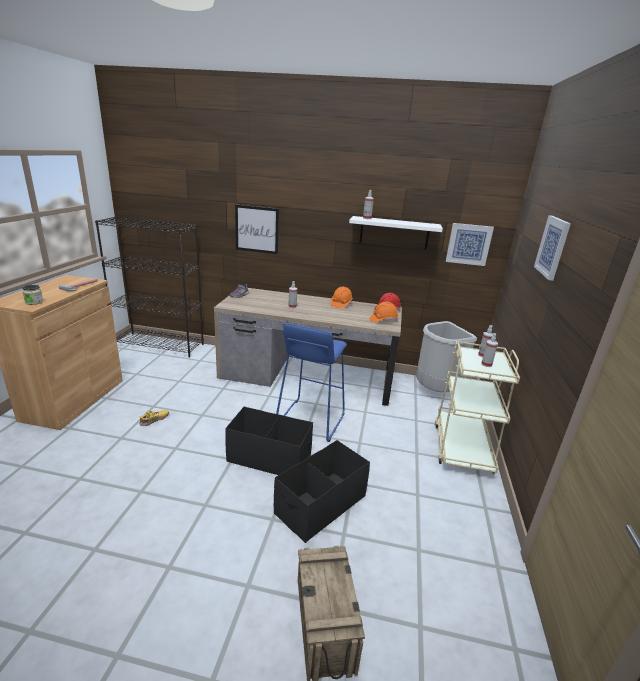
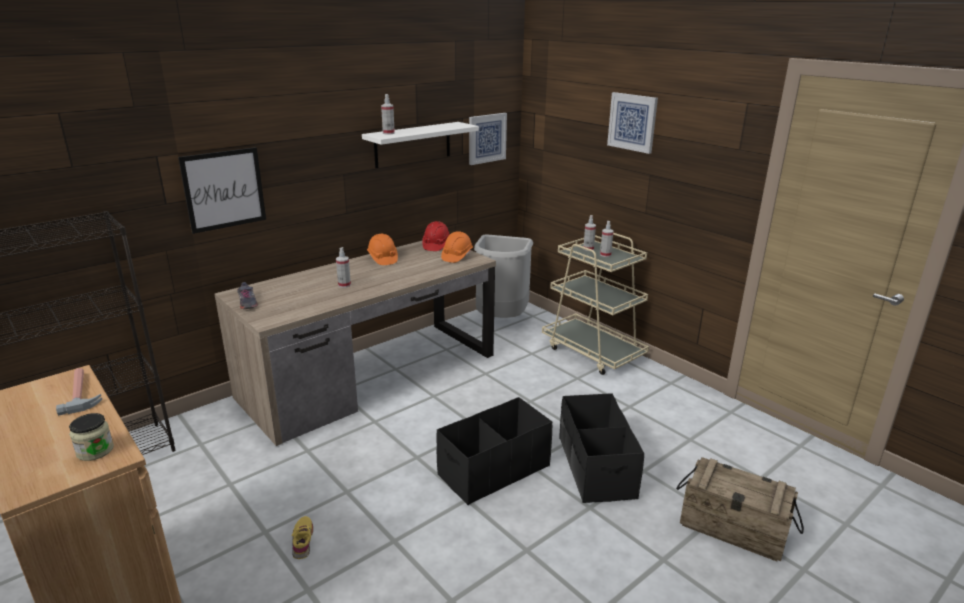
camera: 50 degrees left, 0 degrees up
(310, 420) = (458, 413): blue stool -> none

